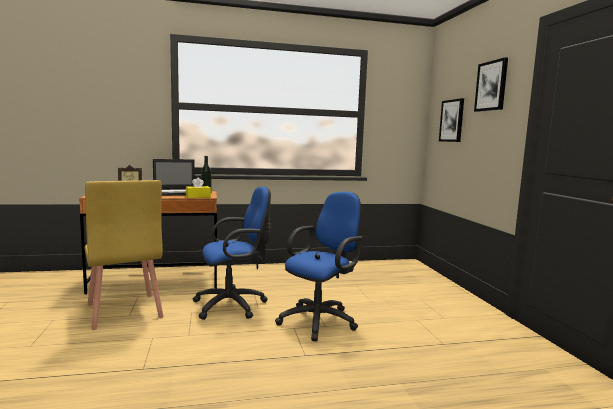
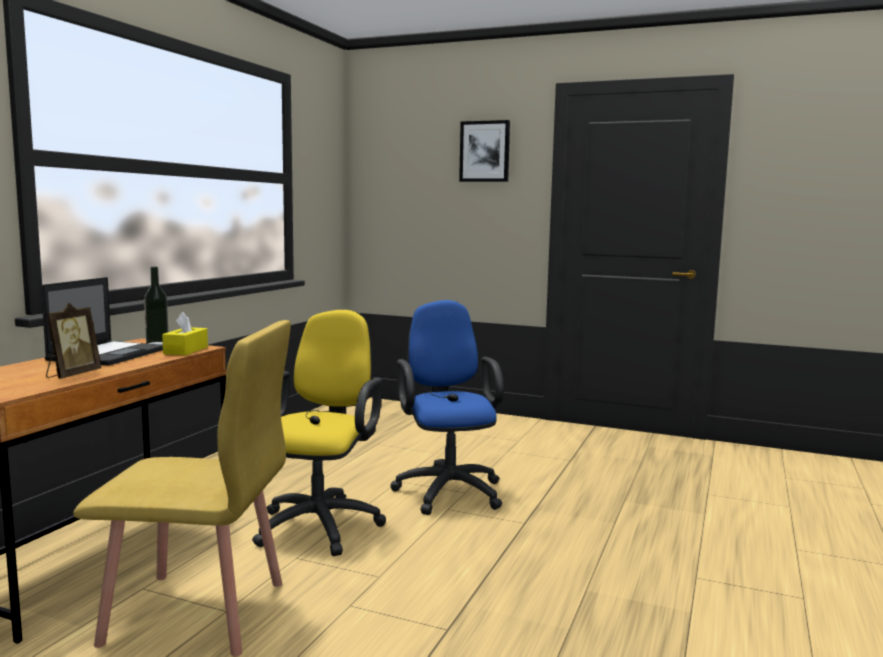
camera: 55 degrees left, 0 degrees up
(234, 305) = (322, 524): blue office chair -> yellow office chair
(452, 121) = (410, 191): picture -> none

